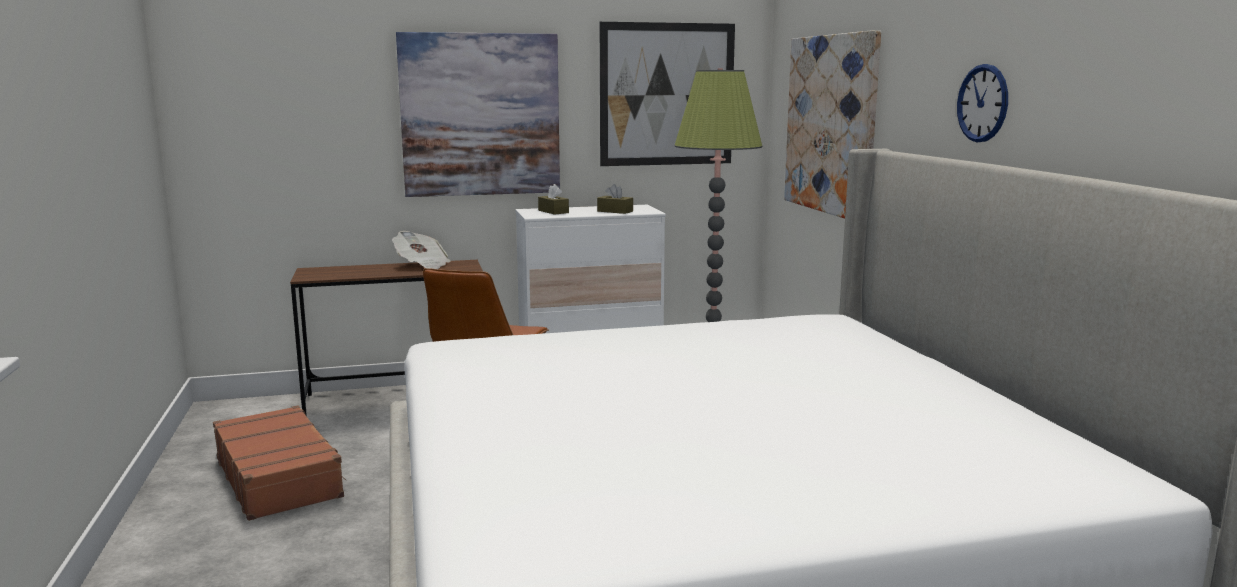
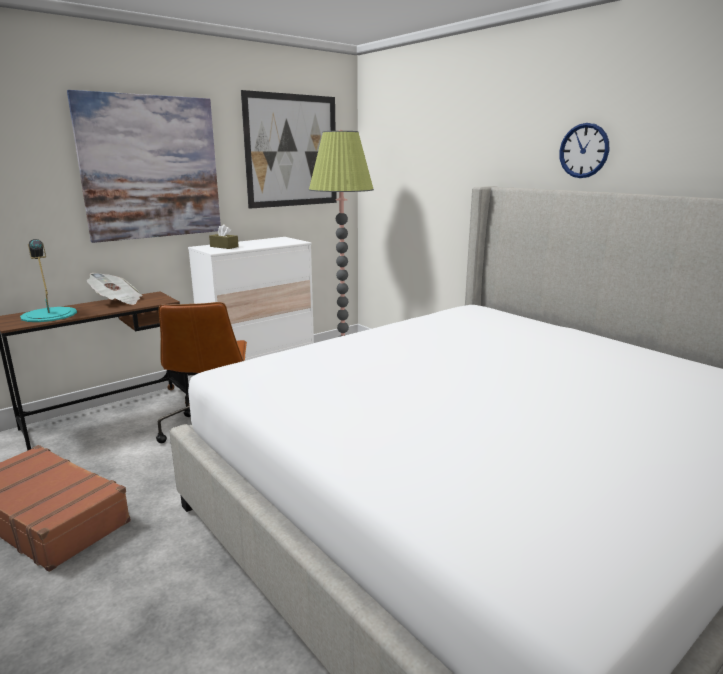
camera: 25 degrees left, 5 degrees up
(345, 271) = (49, 315): none -> turquoise table lamp
(615, 211) = (272, 243): brown tissue box -> none
(830, 124) = (426, 171): picture -> none

